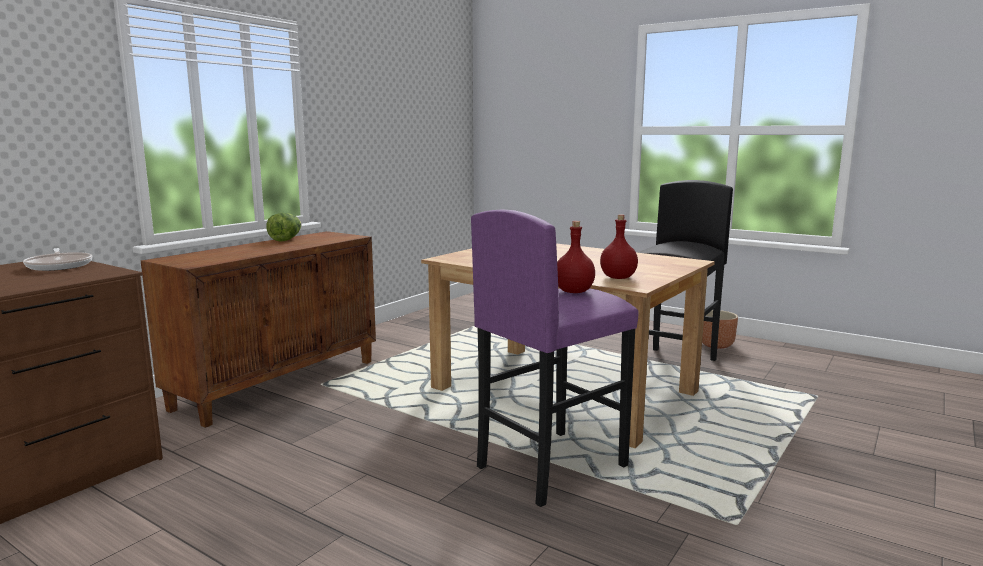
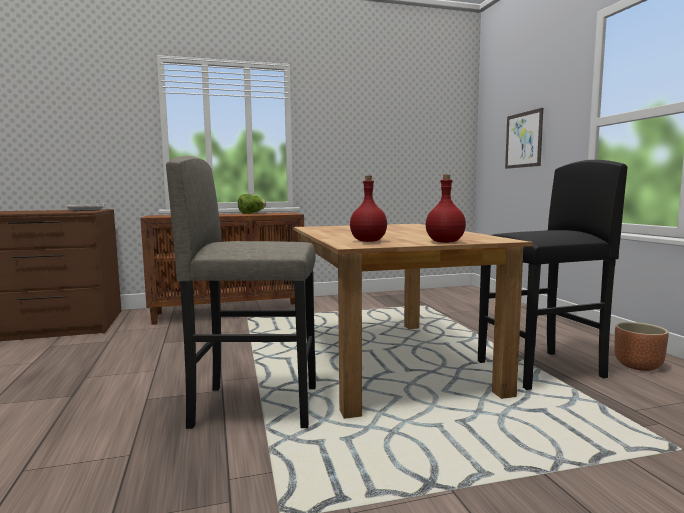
camera: 40 degrees right, 5 degrees down
(547, 135) = (523, 140): none -> picture
(550, 466) = (256, 406): purple stool -> grey stool
(574, 291) = (277, 241): red bottle -> red bottle (445, 242)

